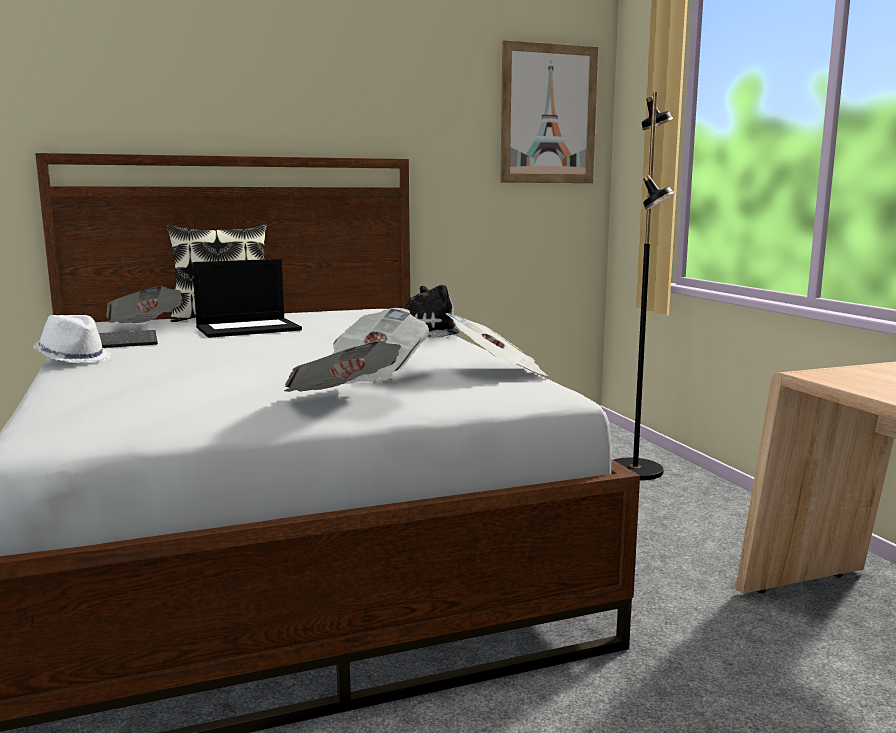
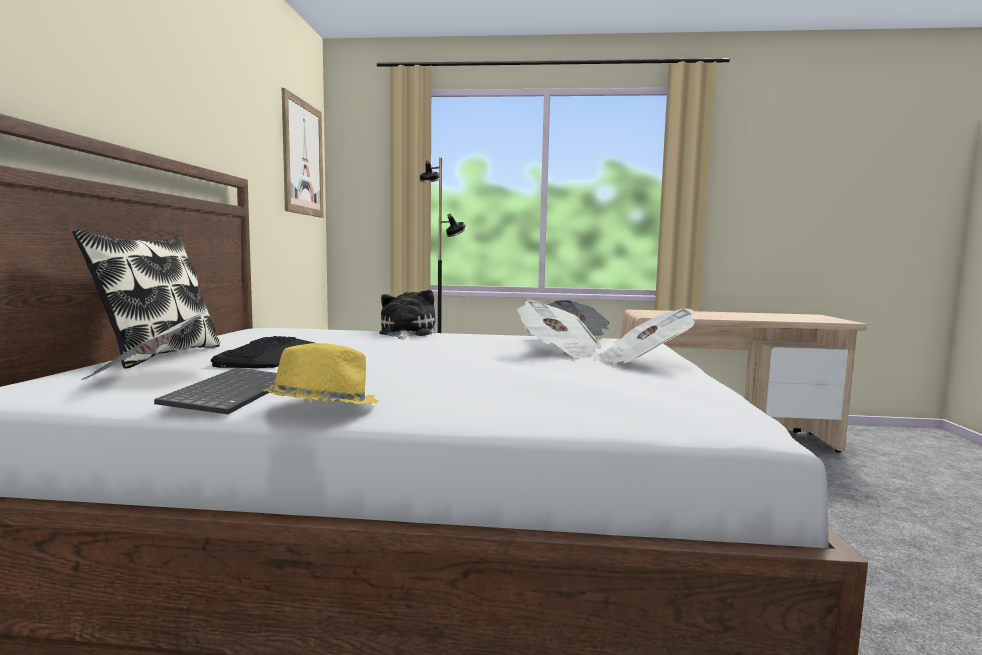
camera: 65 degrees left, 5 degrees down
(74, 358) = (322, 406): white hat -> yellow hat
(249, 328) = (270, 354): laptop -> keyboard

